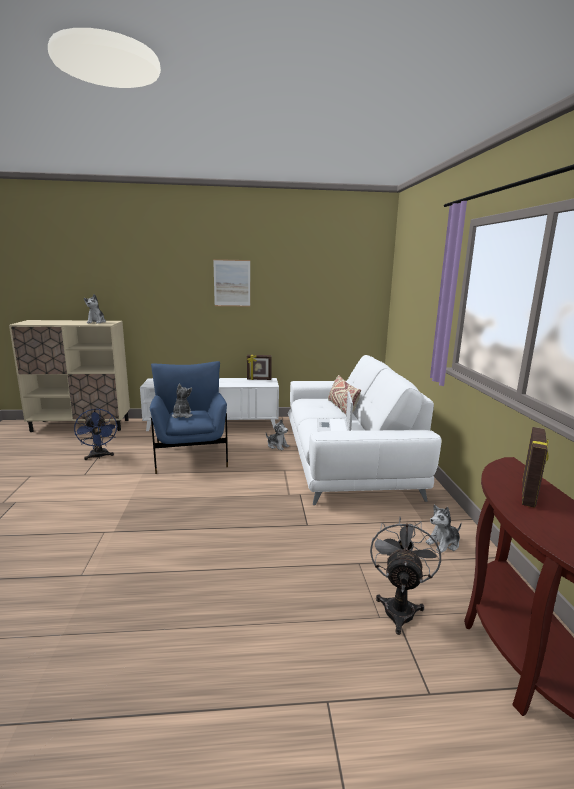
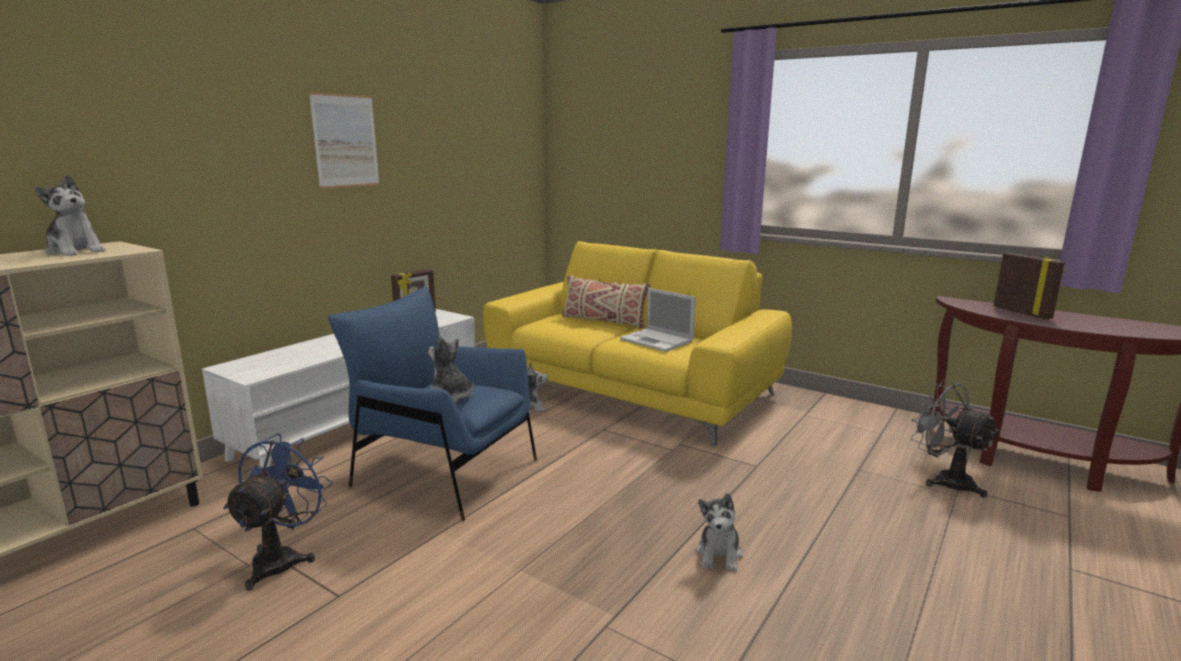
camera: 50 degrees left, 0 degrees up
(99, 456) = (283, 558): blue fan -> blue fan turned 90 degrees counterclockwise
(347, 459) = (632, 389): white sofa -> yellow sofa
(443, 543) = (856, 420): plush toy -> plush toy (719, 554)

